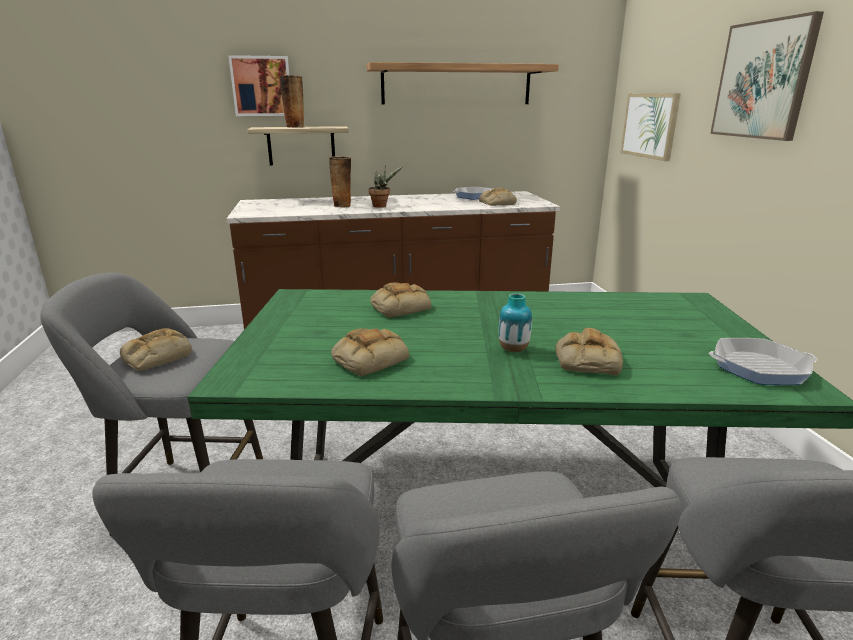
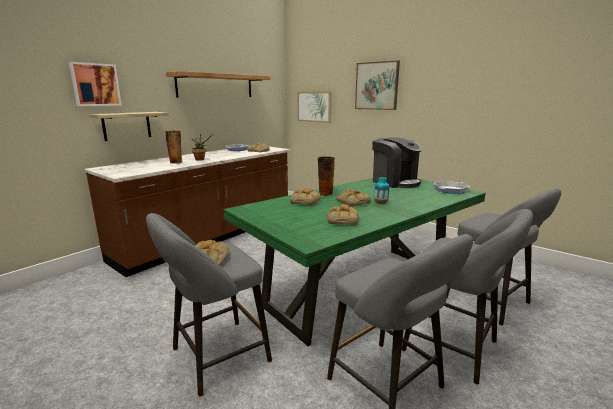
camera: 40 degrees left, 5 degrees down
(295, 127) = (128, 113): vase -> vase (325, 194)
(586, 360) = (407, 200): bread -> bread (352, 202)
(658, 313) = (395, 182): none -> coffee machine

